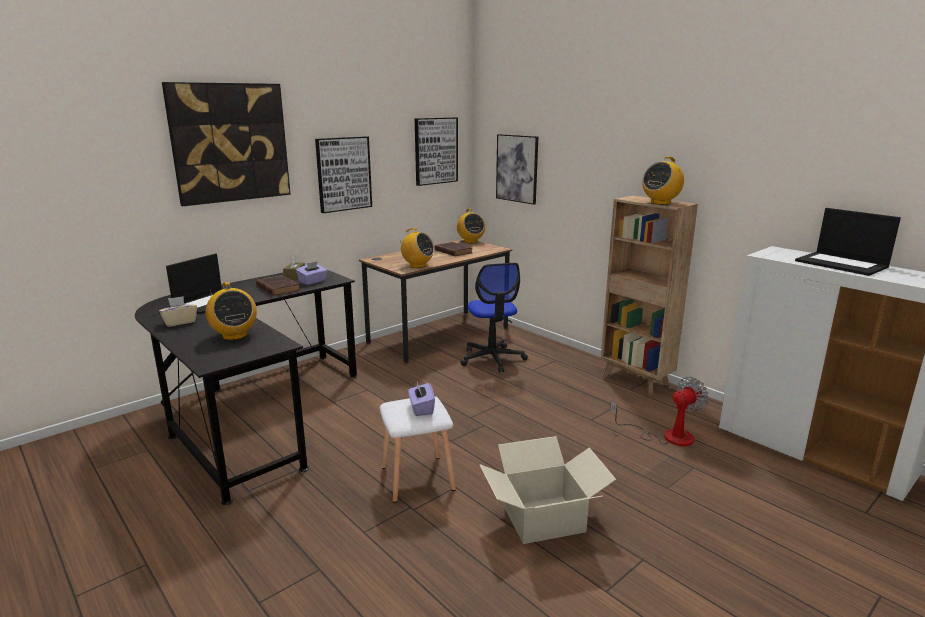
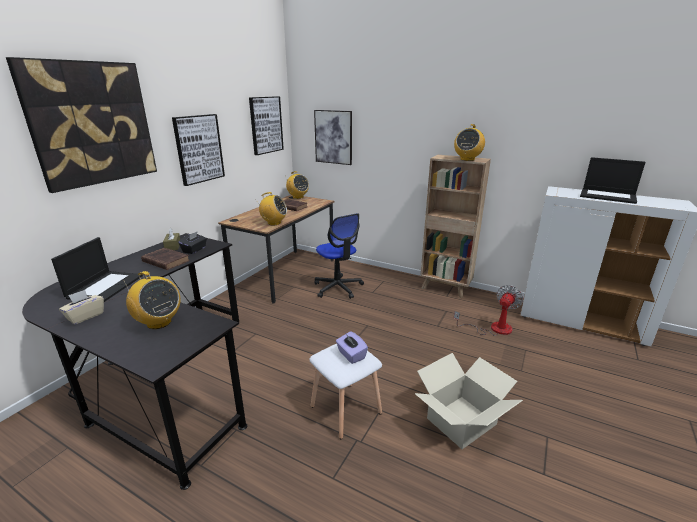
camera: 20 degrees left, 5 degrees up
(312, 281) = (194, 250): purple tissue box -> black tissue box

